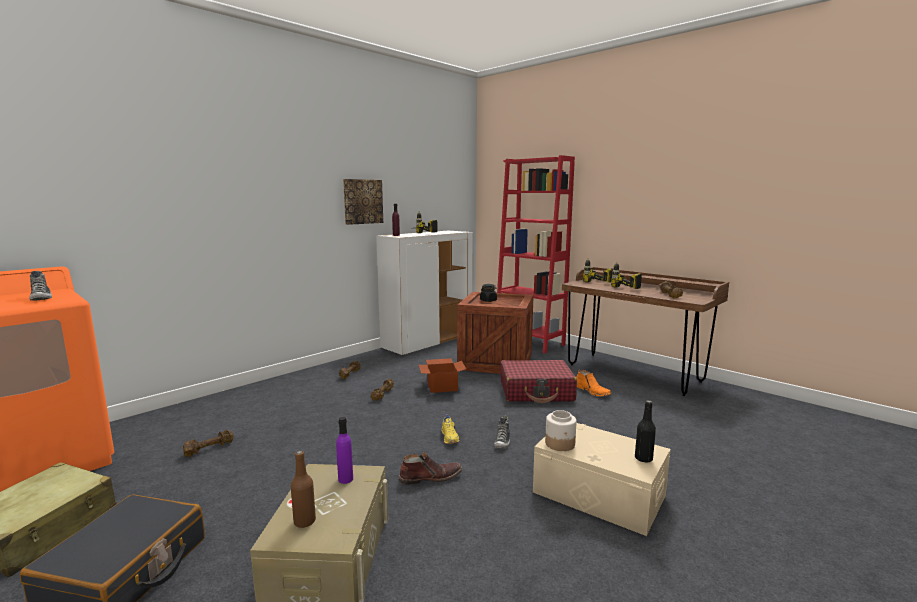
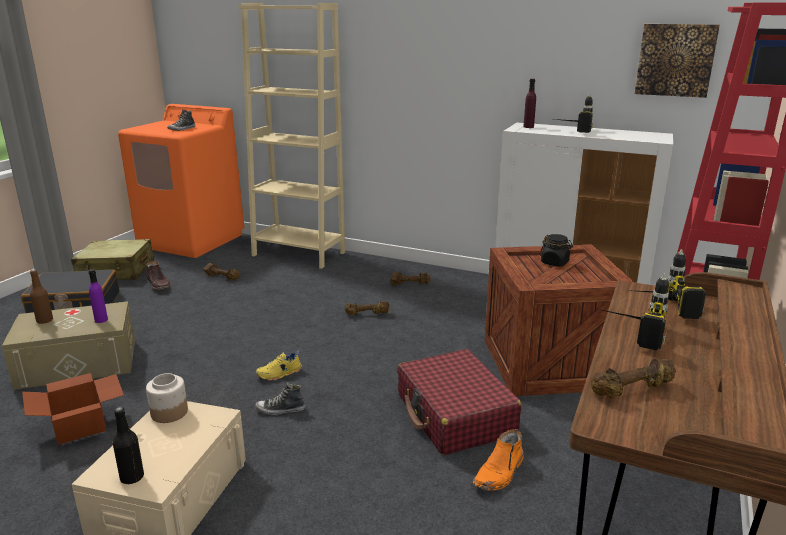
camera: 70 degrees right, 10 degrees up
(214, 405) = (298, 254): none -> beige bookcase
(362, 201) = (505, 71): picture -> picture (675, 60)
(430, 477) = (193, 380): brown boot -> brown boot (159, 285)
(442, 386) = (418, 342): cardboard box -> cardboard box (81, 425)

